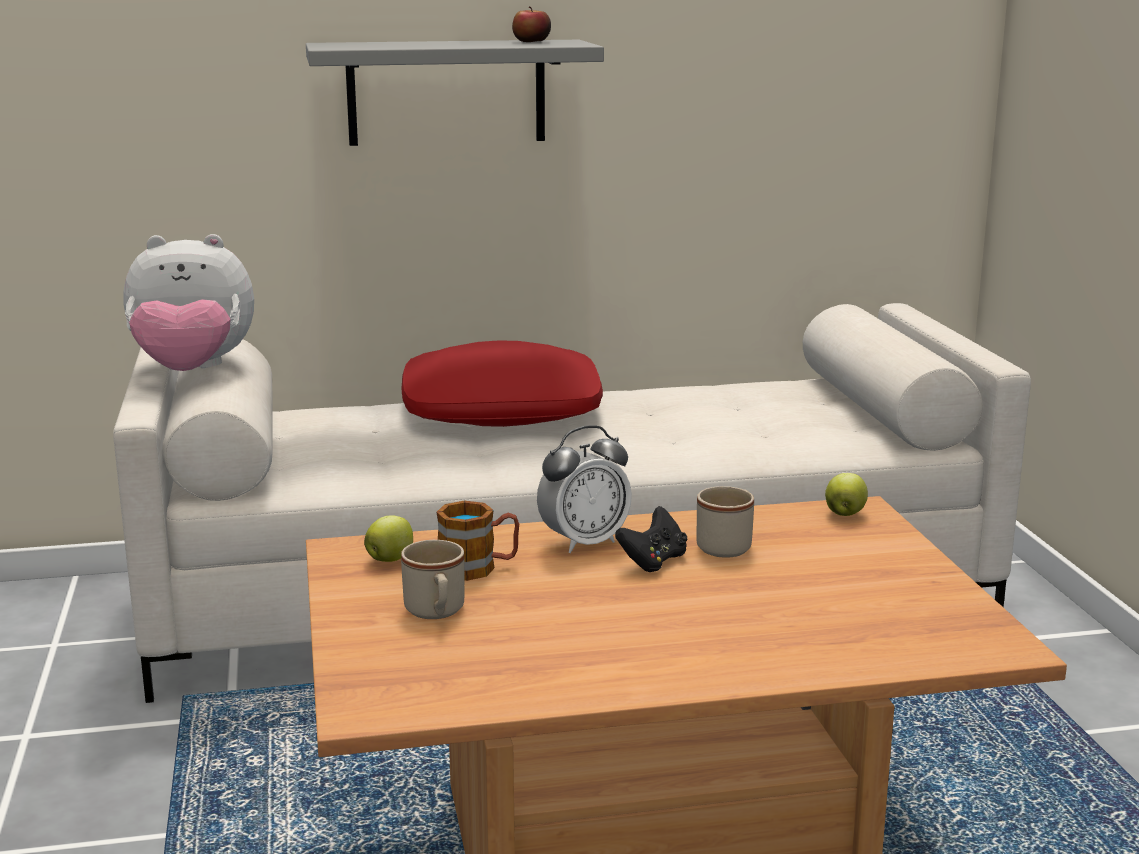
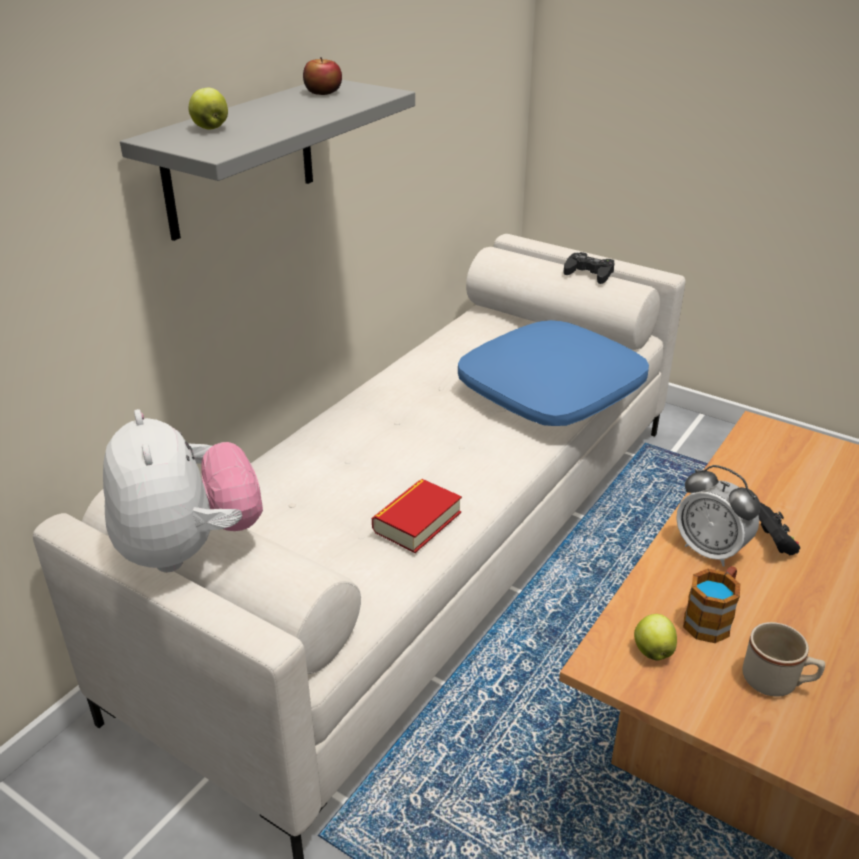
camera: 45 degrees left, 15 degrees up
(192, 372) = (189, 548): plush toy -> plush toy turned 60 degrees counterclockwise
(427, 462) = (417, 522): none -> book
(502, 410) = (356, 435): red pillow -> none
(584, 542) = (710, 550): alarm clock -> alarm clock turned 120 degrees clockwise
(728, 545) = (772, 501): beige mug -> none
(742, 441) = (550, 390): none -> blue pillow
(845, 514) = (764, 437): apple -> apple (211, 128)
(903, 341) = (589, 274): none -> black game controller

